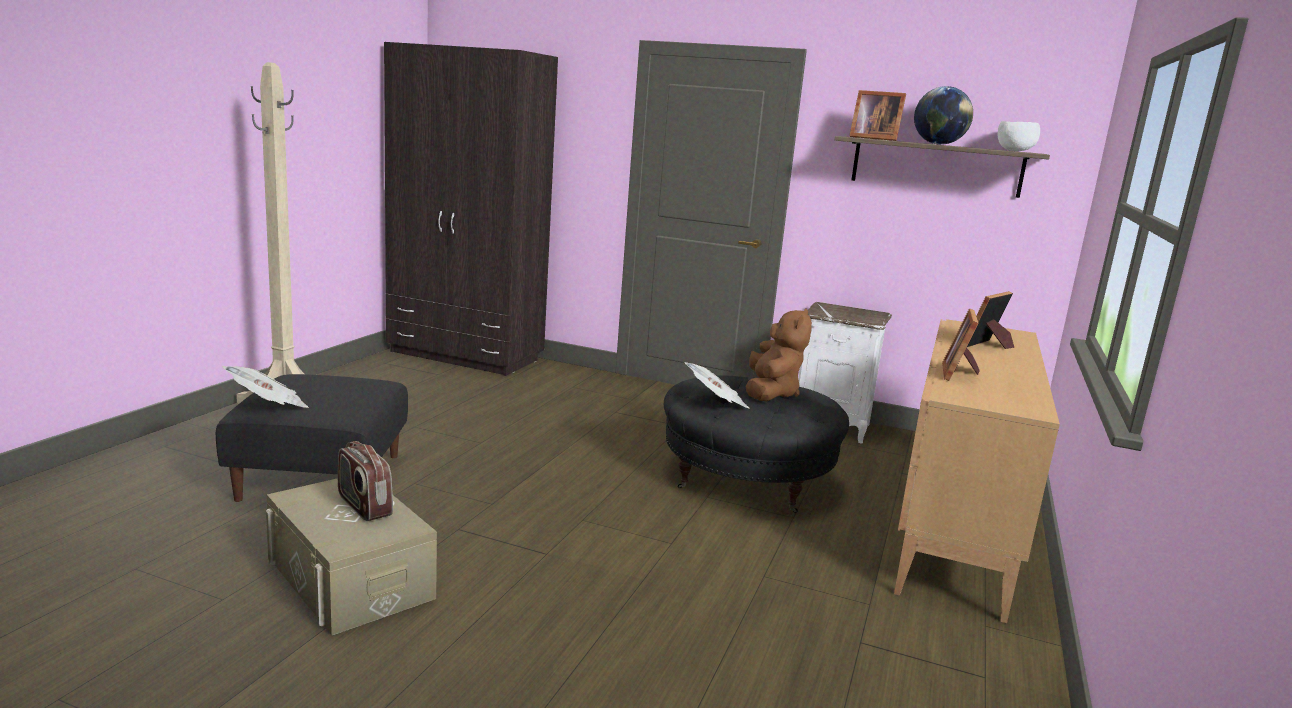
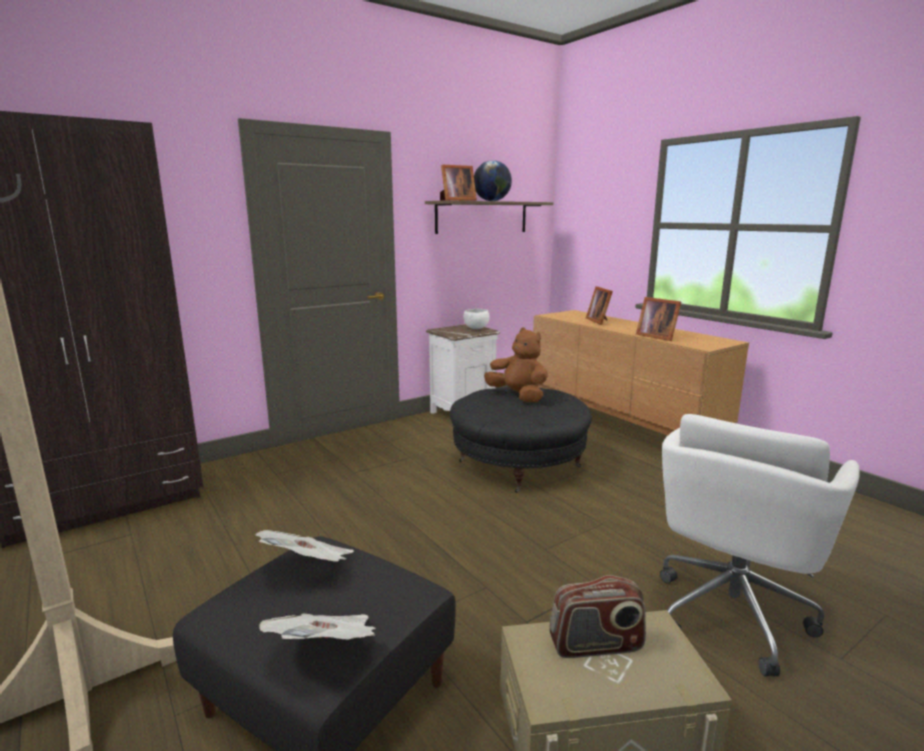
camera: 55 degrees left, 0 degrees up
(569, 635) = (731, 612): none -> white office chair
(716, 402) = (526, 415): newspaper -> newspaper (309, 567)
(1014, 151) = (528, 201): white bowl -> white bowl (476, 328)

